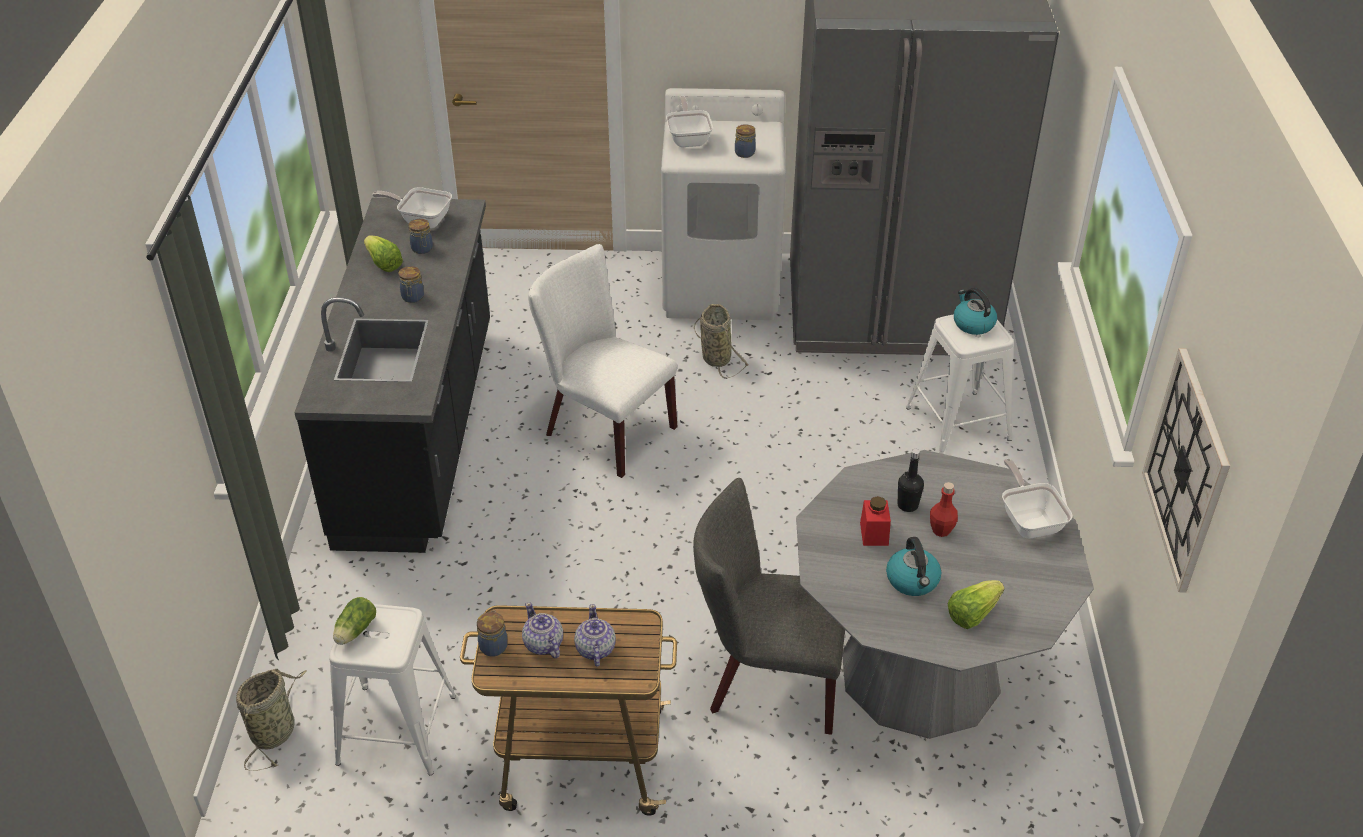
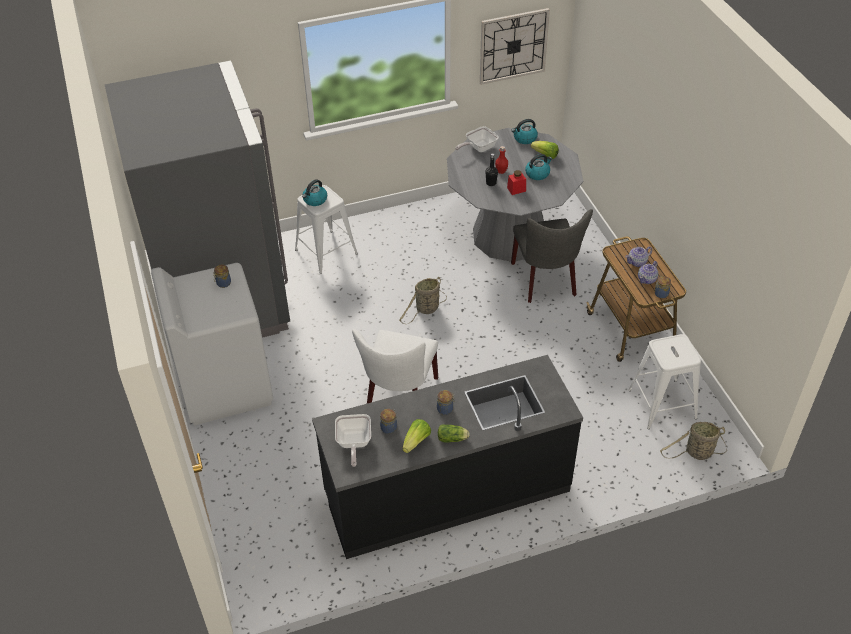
camera: 110 degrees left, 5 degrees up
(354, 631) = (679, 359): lettuce -> lettuce (453, 438)
(689, 138) = (212, 315): frying pan -> none
(715, 357) = (305, 367): basket -> basket (426, 309)
(1043, 601) = (524, 138): none -> kettle

